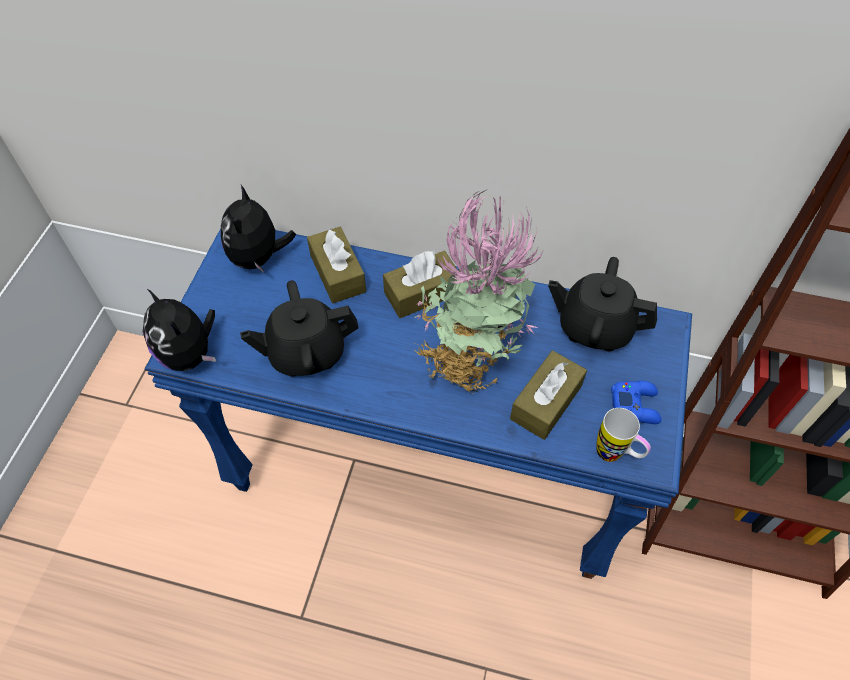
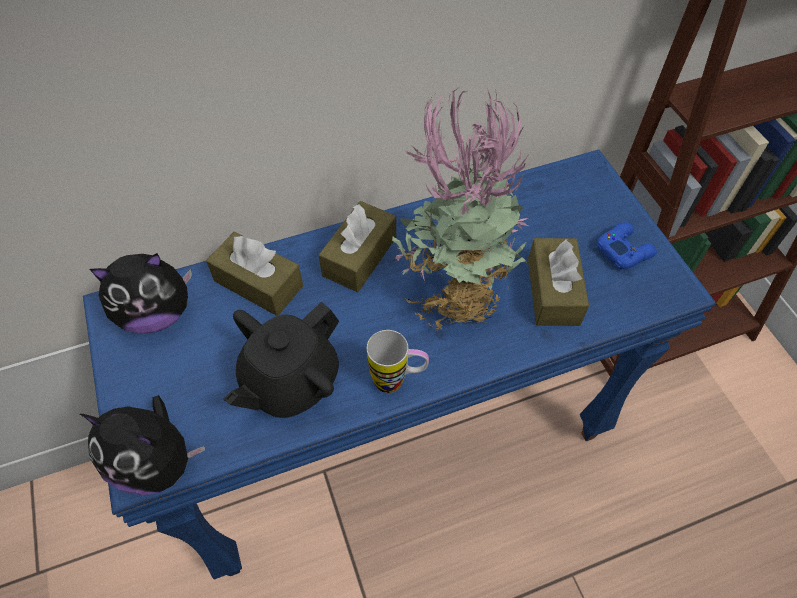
camera: 35 degrees left, 0 degrees up
(259, 258) = (157, 314): plush toy -> plush toy turned 75 degrees counterclockwise
(594, 327) = (536, 202): black teapot -> none
(616, 455) = (646, 302): mug -> mug (398, 381)

